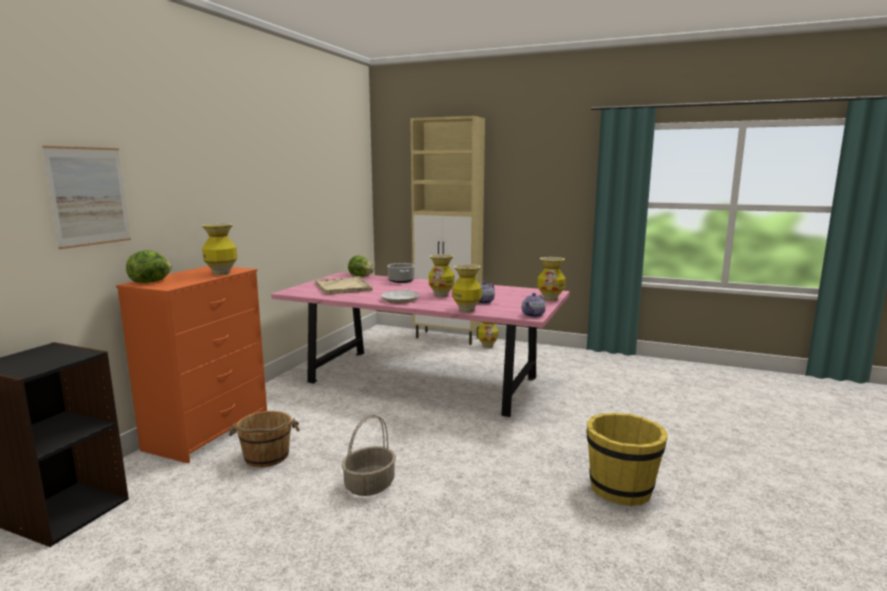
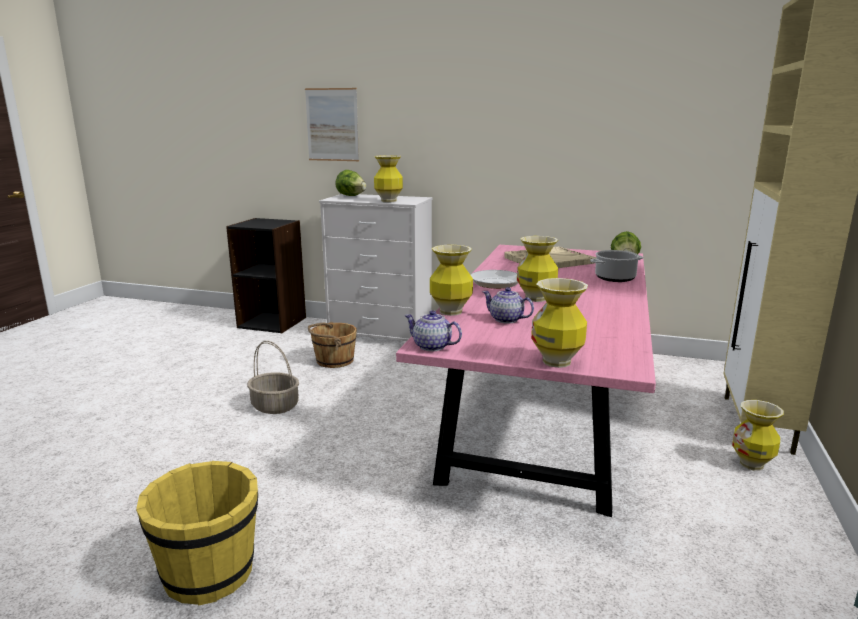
camera: 85 degrees right, 5 degrees up
(208, 431) = (381, 334): orange dresser -> white dresser

